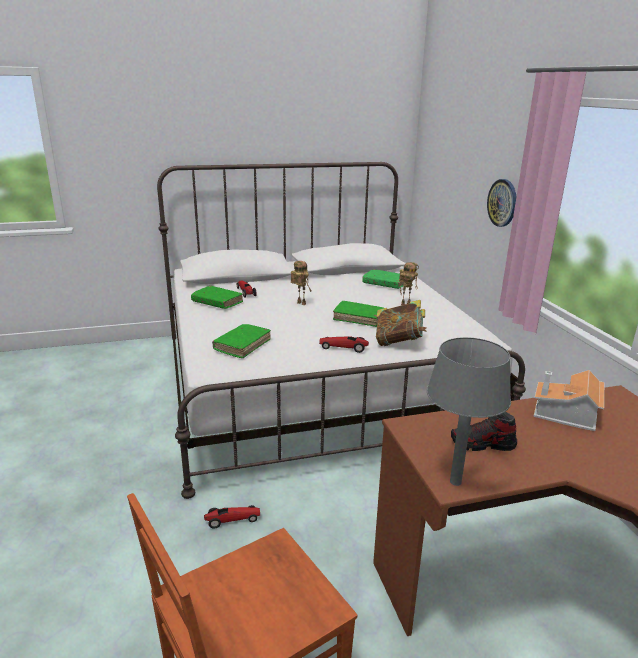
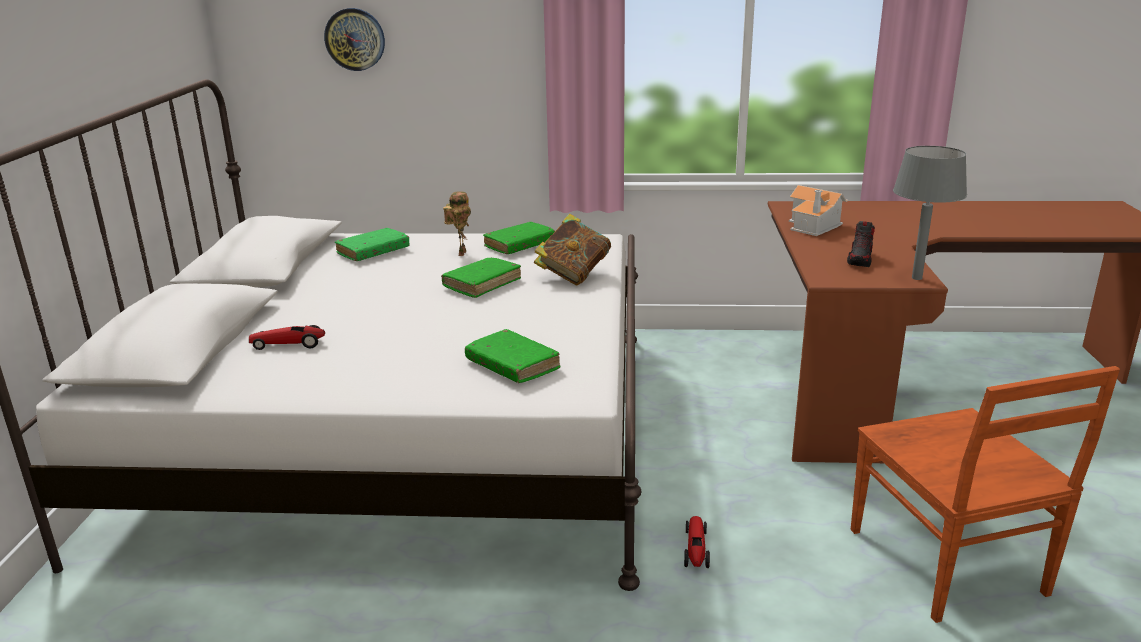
camera: 70 degrees left, 0 degrees up
(217, 302) = (309, 372): green book -> green book (520, 245)
(300, 303) = (389, 311): toy robot -> none
(343, 348) = (568, 305): toy car -> none
(502, 203) = (491, 85): wall clock -> wall clock (355, 39)

